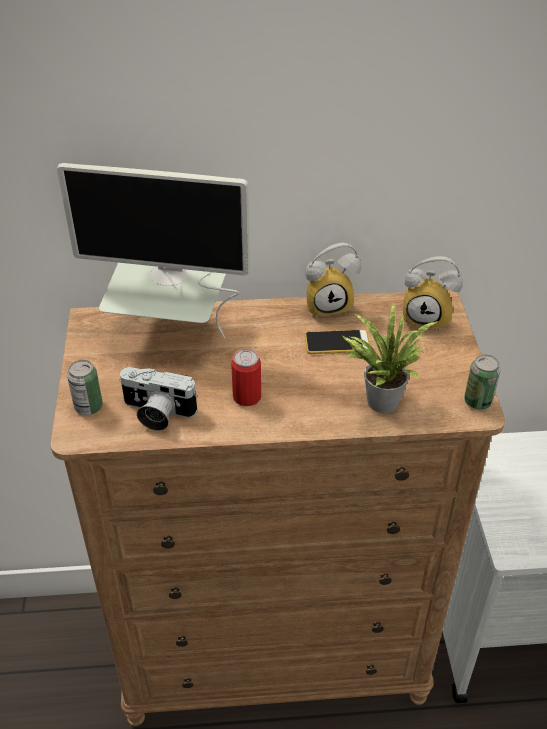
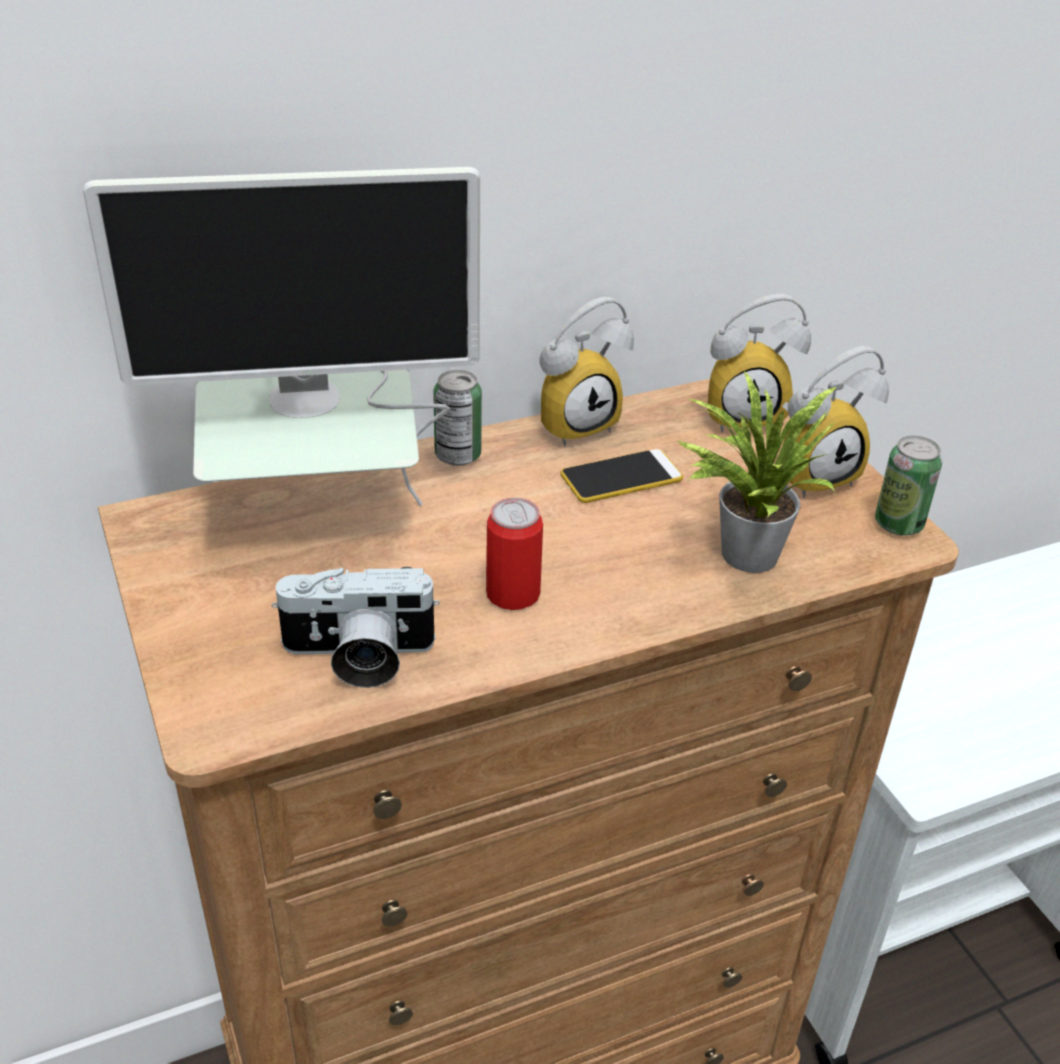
camera: 20 degrees left, 5 degrees down
(88, 407) = (215, 673): can -> can (458, 455)
(447, 361) = (814, 473): none -> alarm clock

